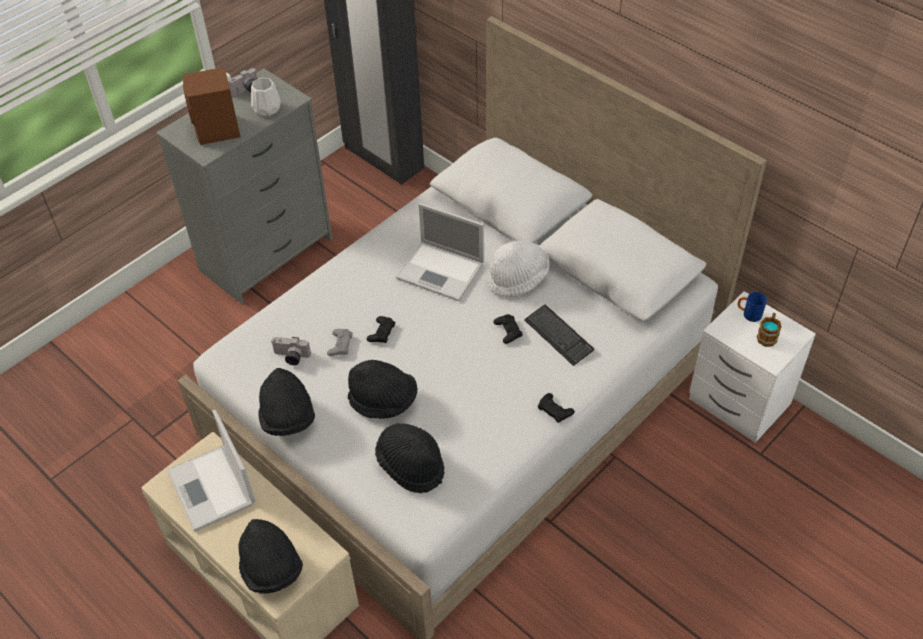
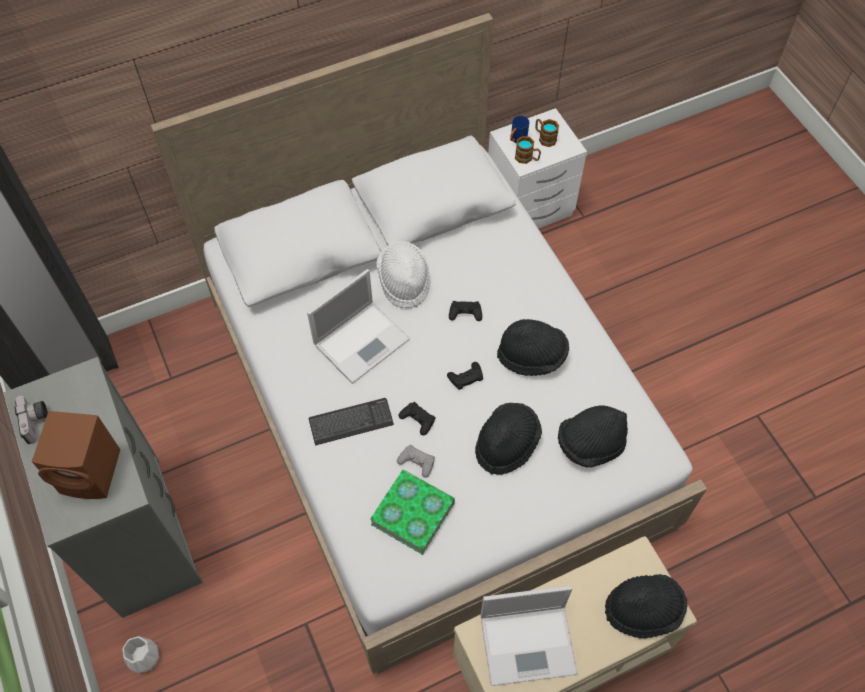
camera: 70 degrees left, 10 degrees up
(266, 109) = (87, 409): white vase -> white vase (144, 658)
(287, 418) = (491, 538): black hat -> black hat (532, 356)
(291, 357) = (412, 514): camera -> book
(555, 410) = (571, 310): black game controller -> black game controller (466, 377)
(558, 336) = (489, 276): keyboard -> keyboard (351, 422)
(730, 329) = (527, 158): none -> mug

